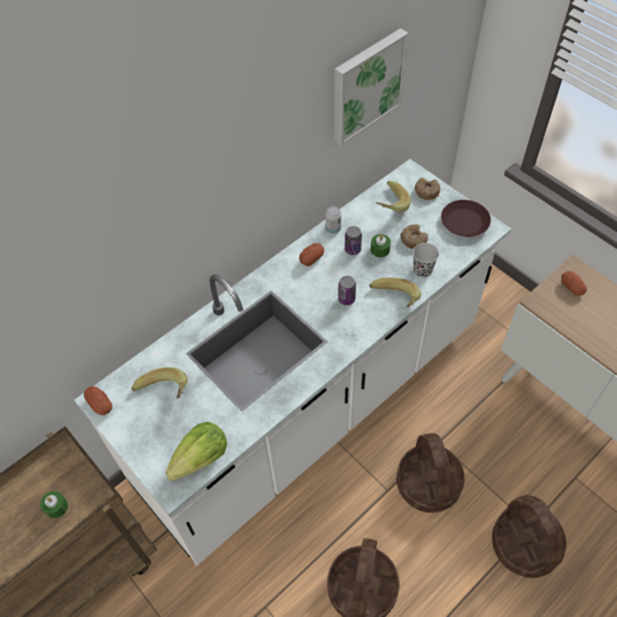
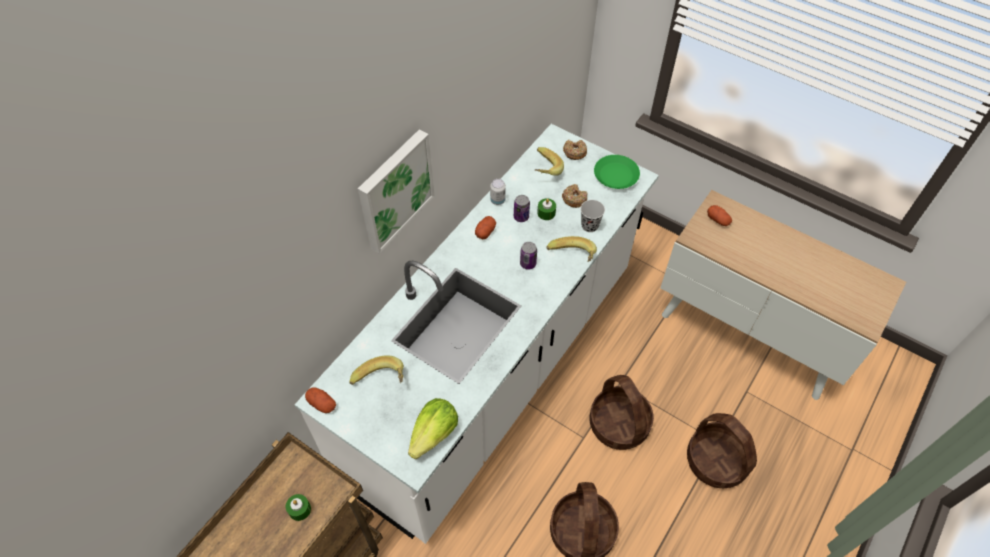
camera: 15 degrees left, 0 degrees up
(366, 86) = (515, 63): picture -> picture (394, 190)
(465, 222) = (616, 175): brown plate -> green plate

